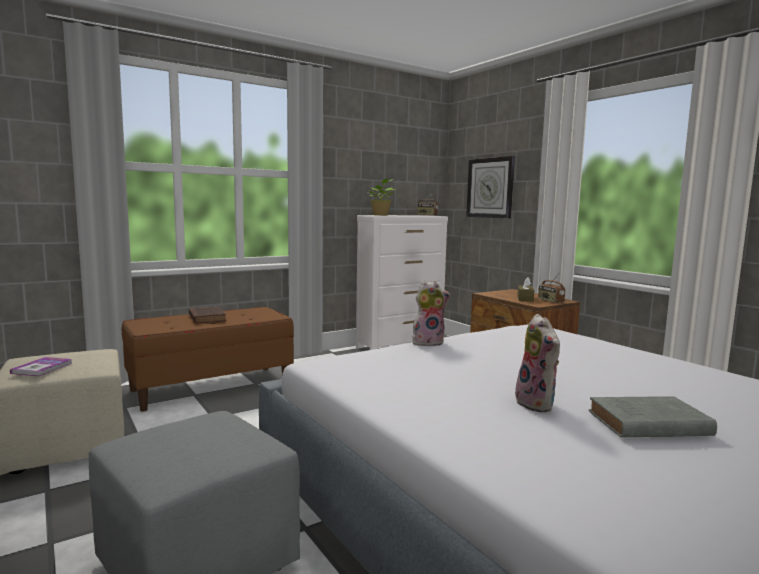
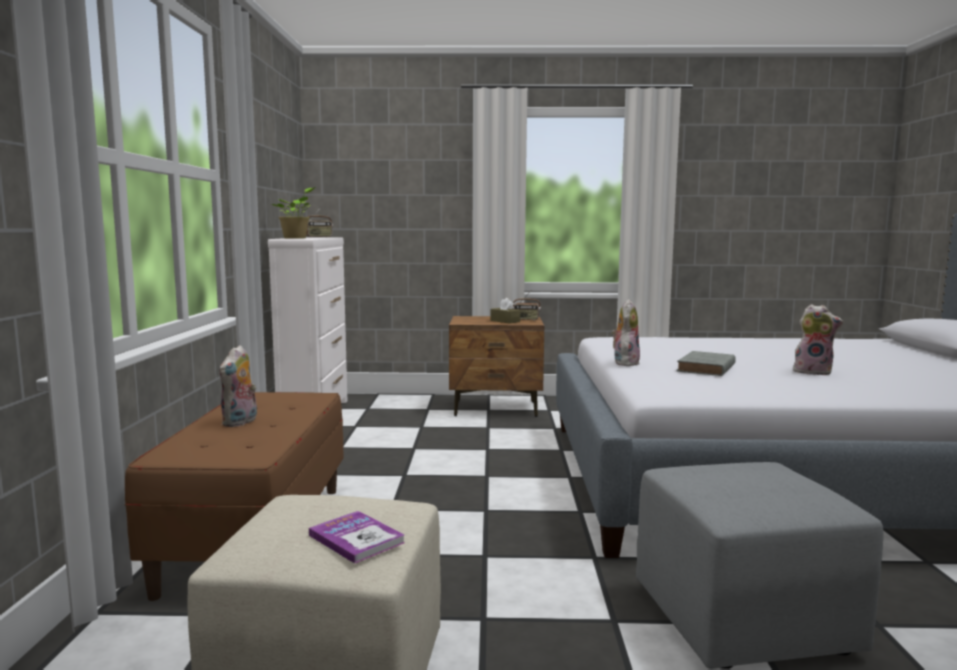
camera: 55 degrees left, 0 degrees up
(206, 318) = (240, 422): brown book -> plush toy
(490, 188) = (388, 202): wall clock -> none
(645, 423) = (858, 365): grey book -> grey book (706, 368)

